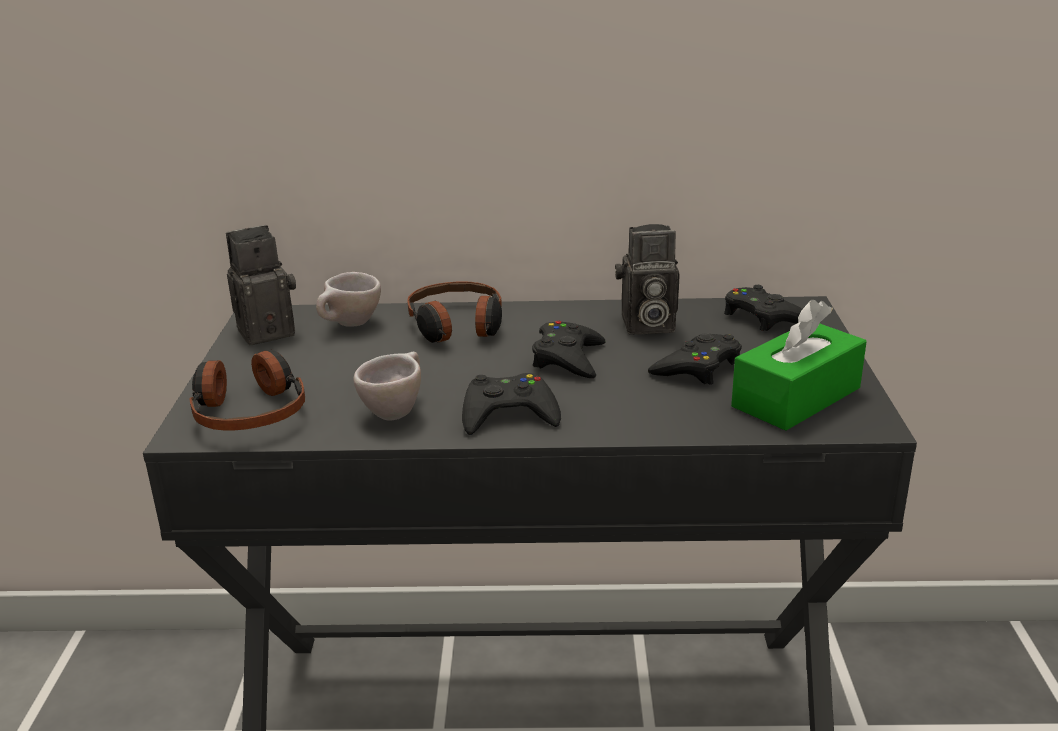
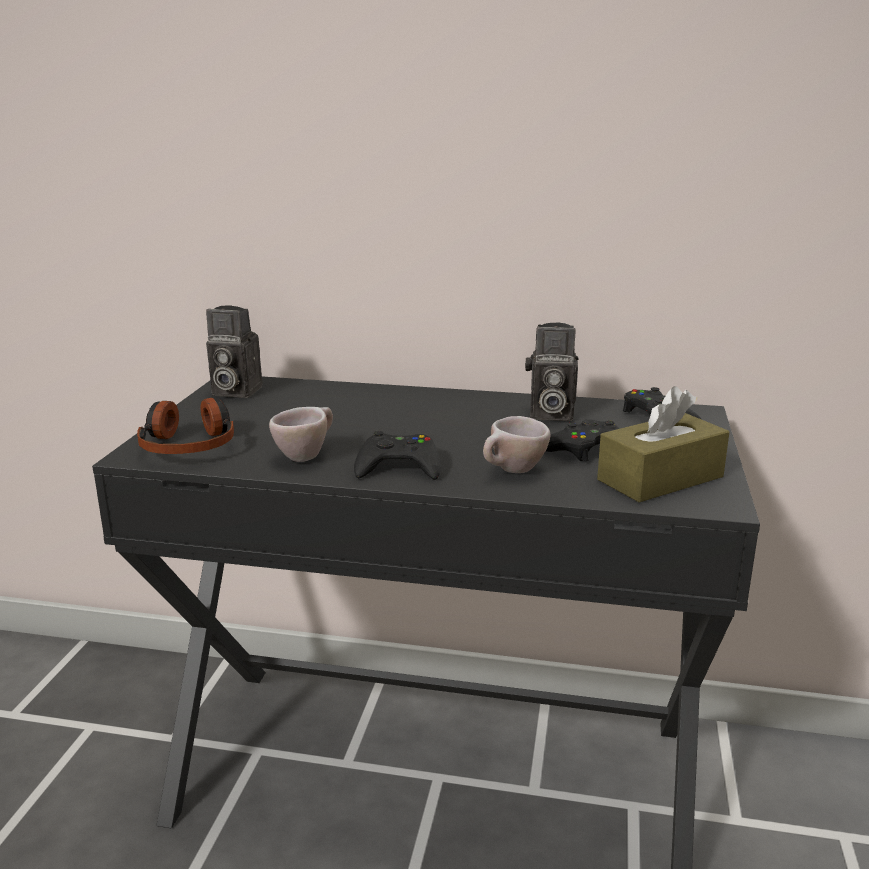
camera: 10 degrees right, 5 degrees down
(268, 330) = (233, 391): camera -> camera turned 150 degrees counterclockwise
(350, 326) = (299, 394): beige cup -> beige cup (512, 472)
(457, 326) = (387, 401): headphones -> none
(568, 358) = (469, 432): black game controller -> none
(796, 397) = (660, 478): green tissue box -> brown tissue box

